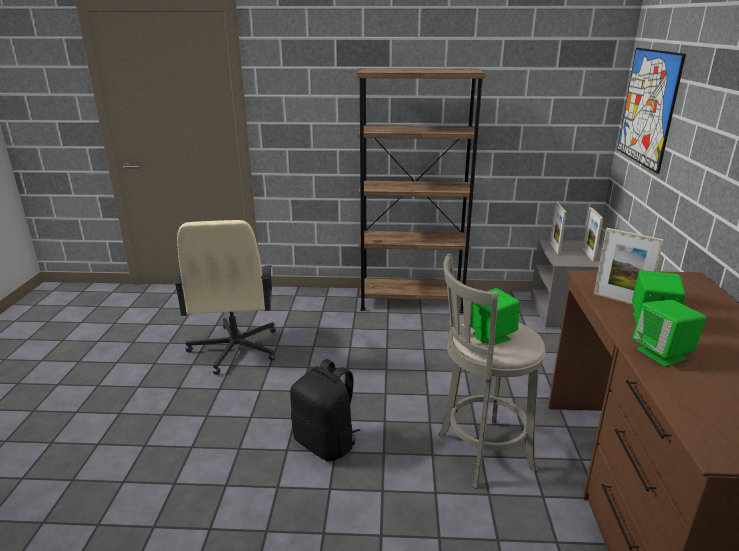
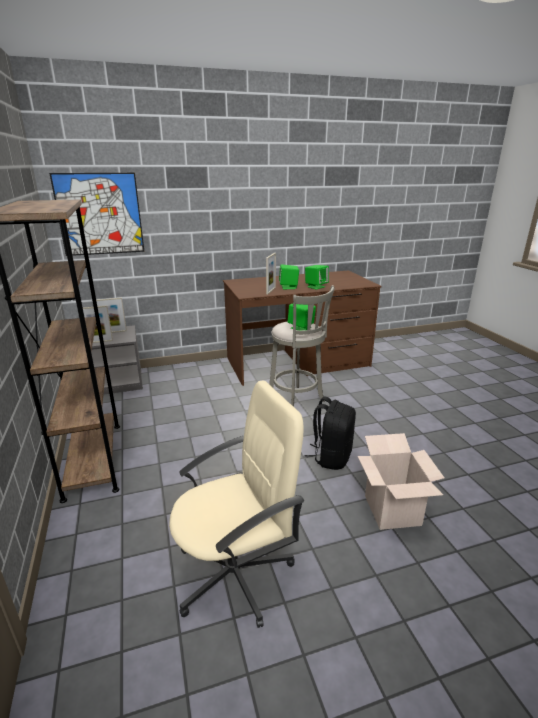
camera: 110 degrees left, 0 degrees up
(209, 457) = (392, 510): none -> cardboard box

